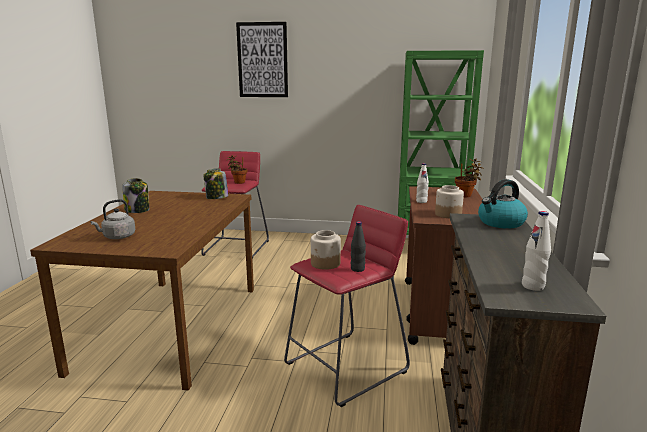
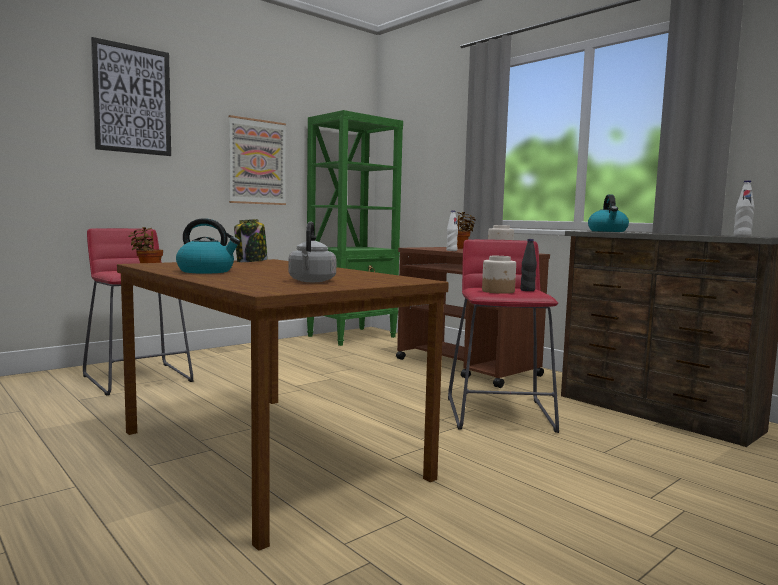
camera: 50 degrees left, 10 degrees down
(137, 210) = (207, 271): jar -> kettle
(357, 96) = (257, 162): none -> picture

